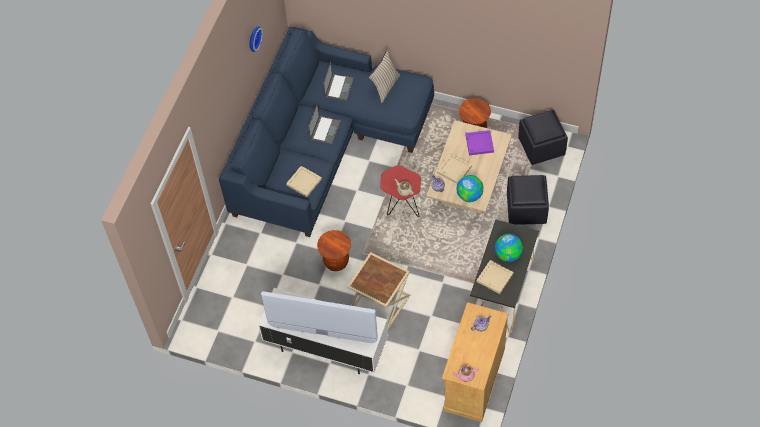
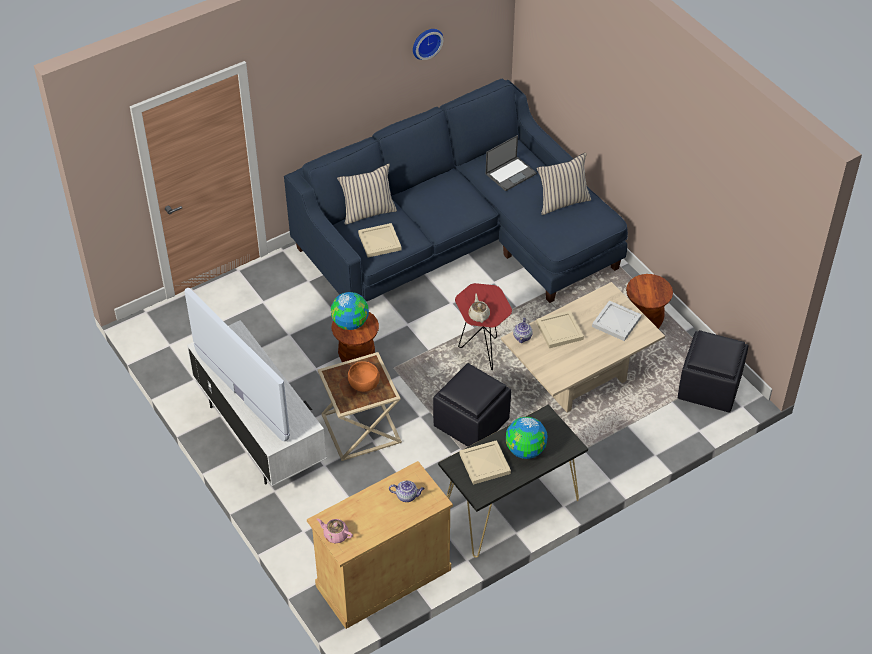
camera: 35 degrees right, 10 degrees down
(277, 167) = (368, 212): none -> beige pillow
(325, 129) = (454, 206): laptop -> none
(382, 277) = (364, 384): none -> orange bowl
(469, 195) = (550, 367): globe -> globe (350, 323)
(479, 143) = (616, 321): purple tray -> white tray
(526, 209) = (625, 441): black ottoman -> black ottoman (471, 424)

